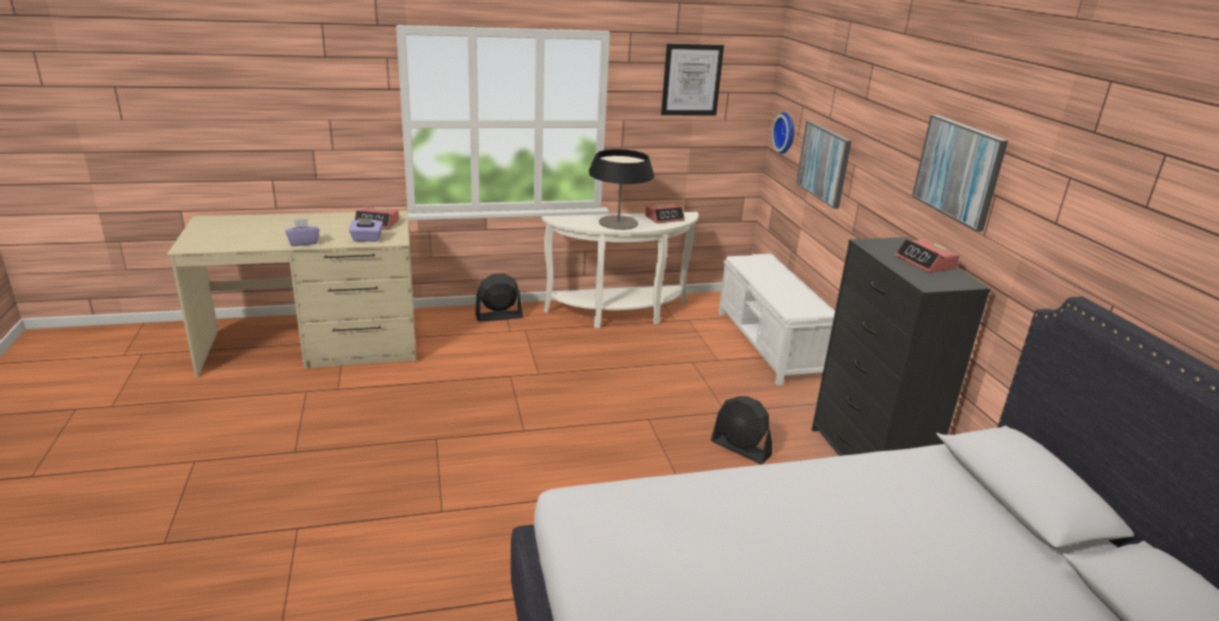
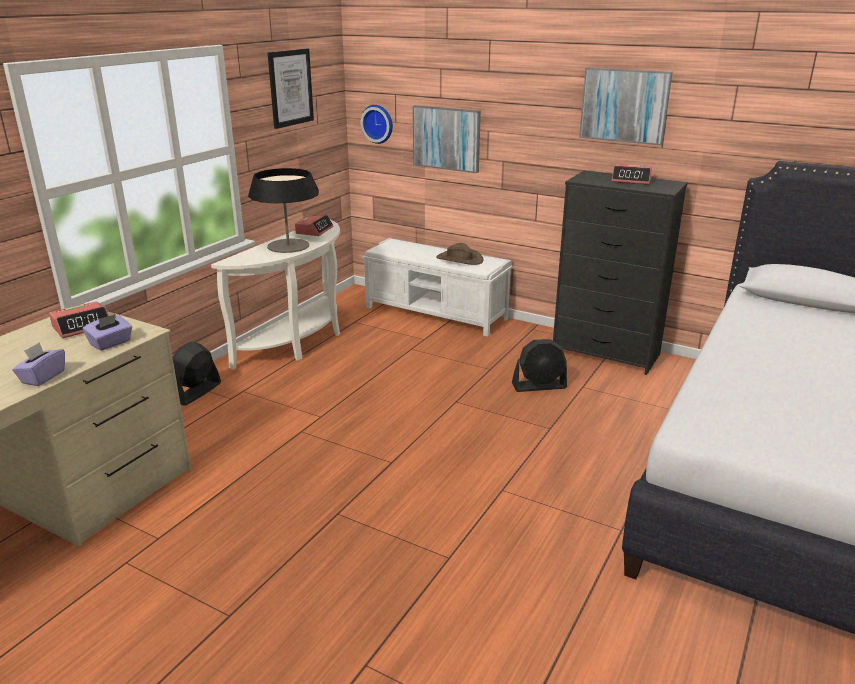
camera: 45 degrees left, 0 degrees up
(791, 295) = (459, 259): none -> brown hat

